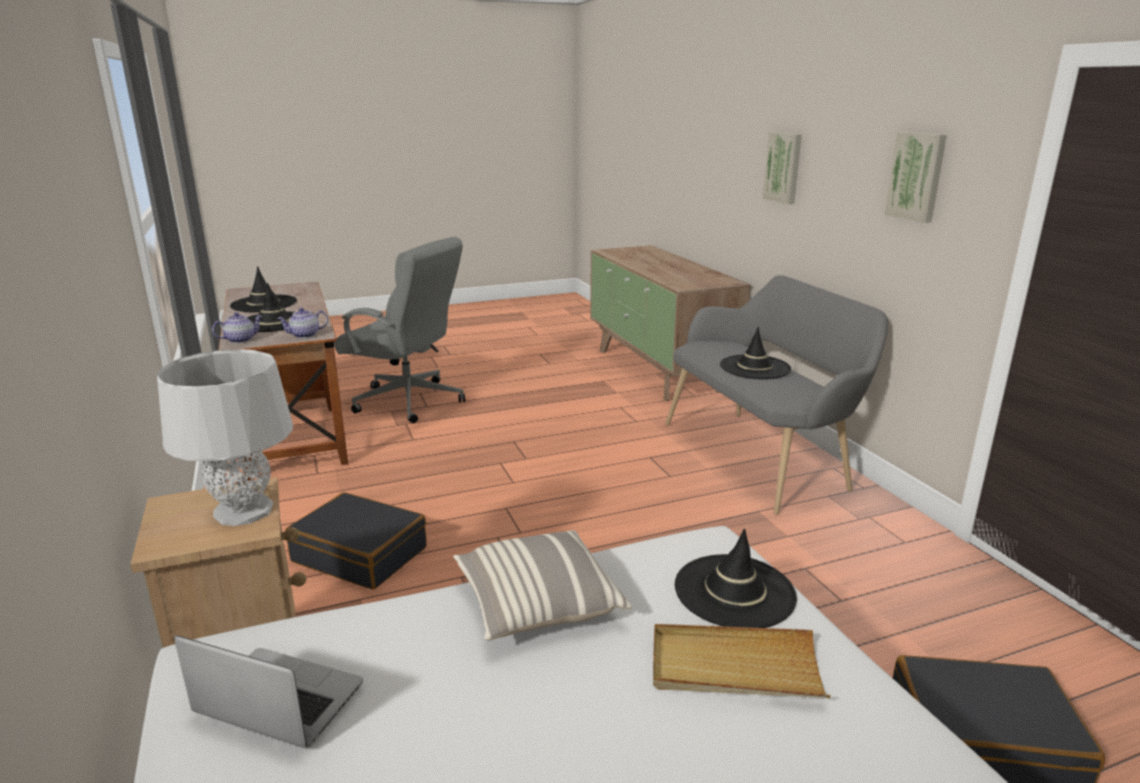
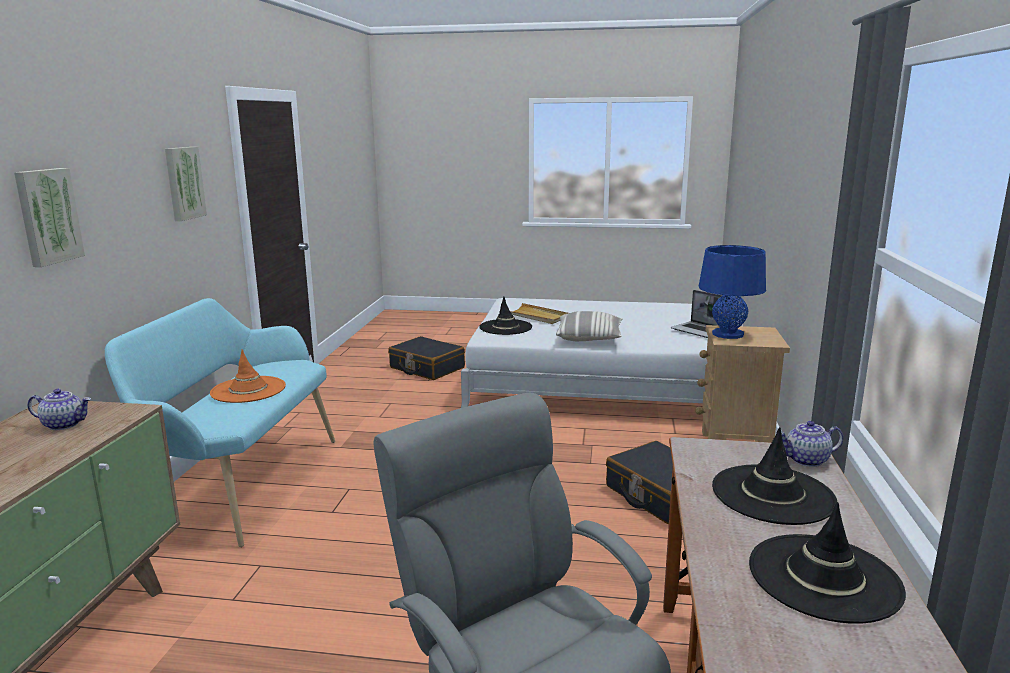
camera: 150 degrees left, 5 degrees down
(244, 511) = (727, 334): grey table lamp -> blue table lamp
(304, 335) = (713, 450): teapot -> teapot (64, 424)
(755, 367) = (248, 390): black hat -> orange hat
(761, 455) = (241, 484): grey bench -> turquoise bench

